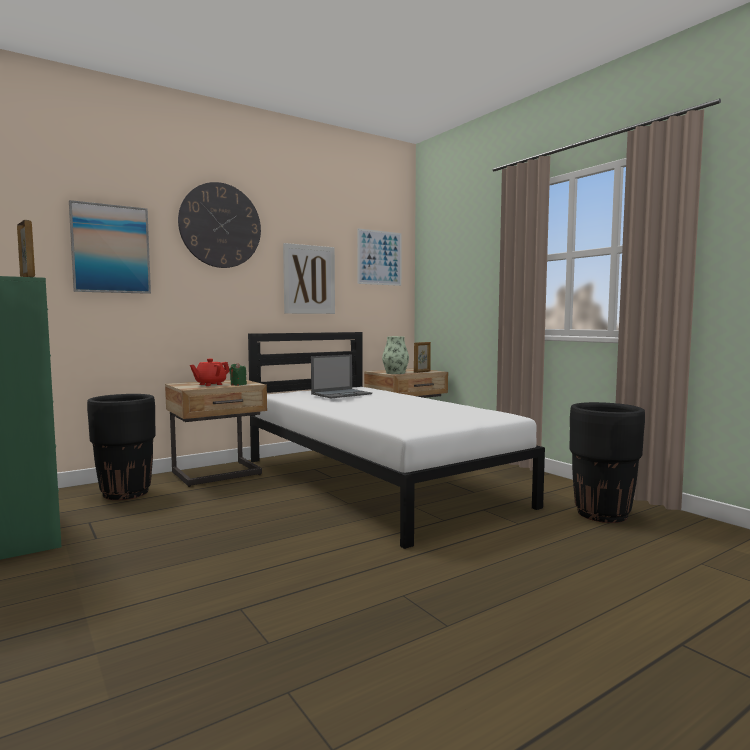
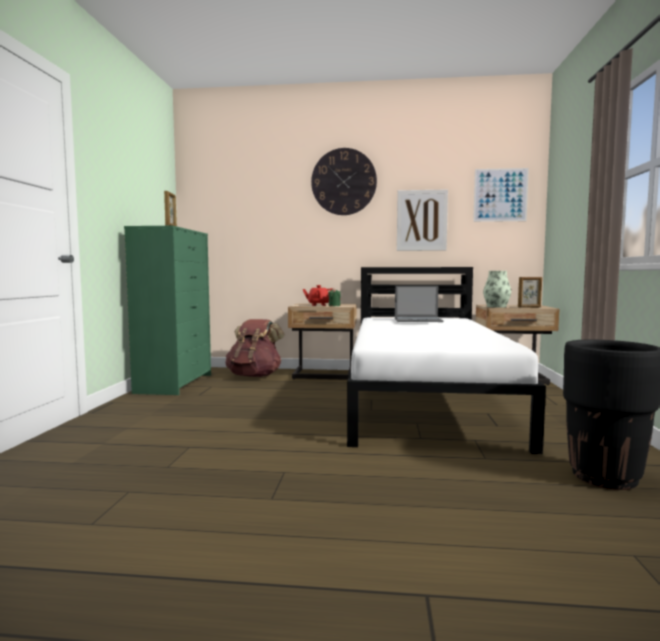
camera: 40 degrees right, 0 degrees up
(110, 249) = (266, 207): picture -> none
(126, 493) = (254, 376): black planter -> brown backpack

